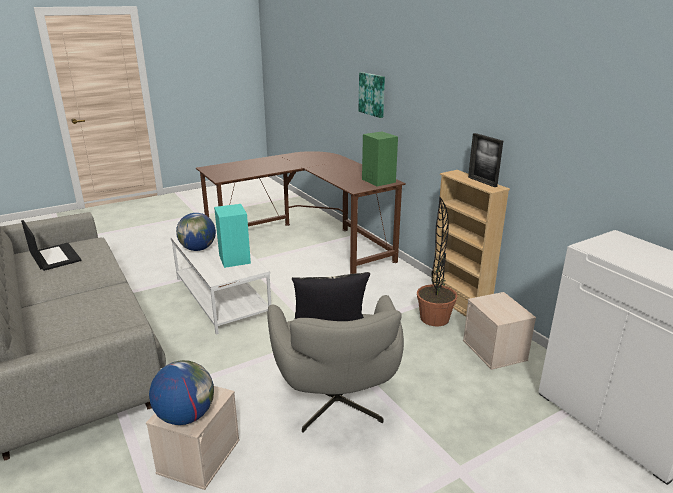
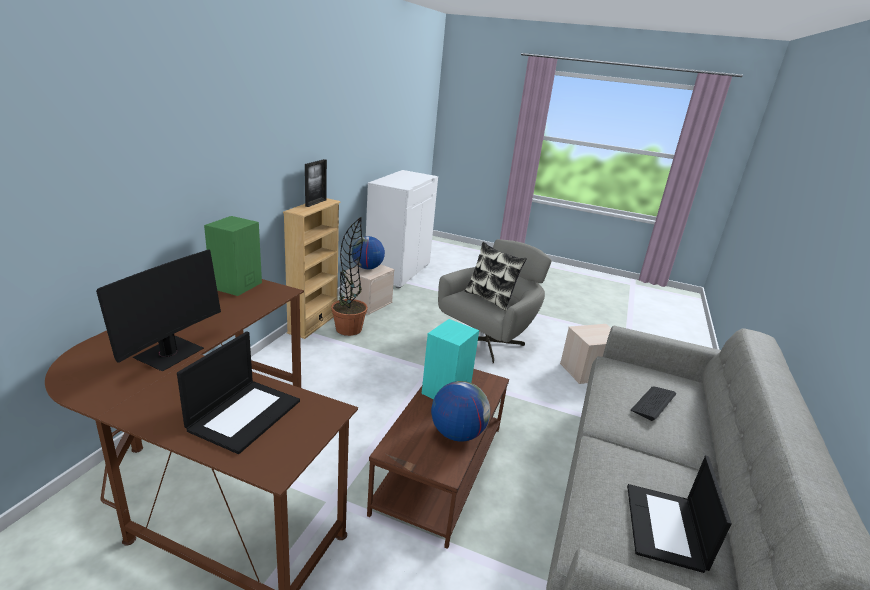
camera: 130 degrees left, 0 degrees up
(79, 312) = (653, 403): none -> keyboard
(185, 416) = (604, 332): globe -> globe (367, 268)
(220, 297) = (441, 468): white coffee table -> brown coffee table
(244, 168) = (245, 414): none -> laptop
(310, 164) = (169, 354): none -> monitor
(372, 94) = (136, 186): picture -> none

